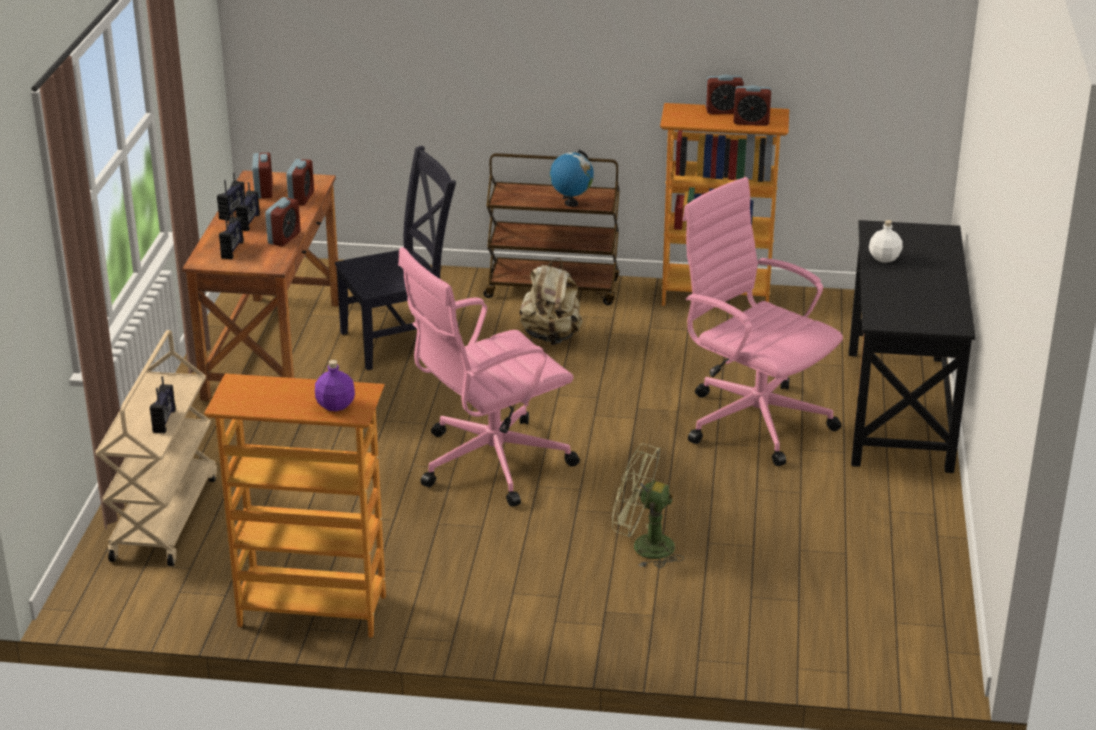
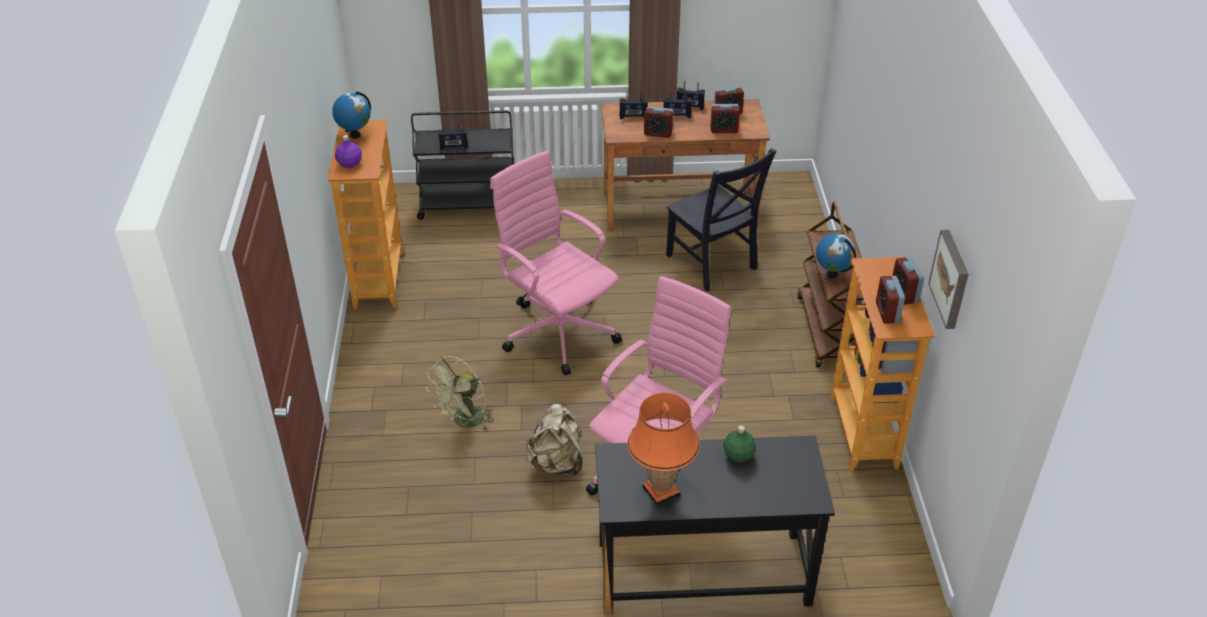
camera: 80 degrees right, 10 degrees up
(164, 517) = (469, 206): beige cart -> black cart
(255, 400) = (355, 135): none -> globe
(551, 337) = (749, 340): beige backpack -> beige backpack (557, 463)
(643, 546) = (465, 422): green fan -> green fan turned 150 degrees counterclockwise
(793, 39) = (951, 279): none -> picture
(884, 258) = (738, 455): white bottle -> green bottle
(933, 301) = (661, 491): none -> orange table lamp

